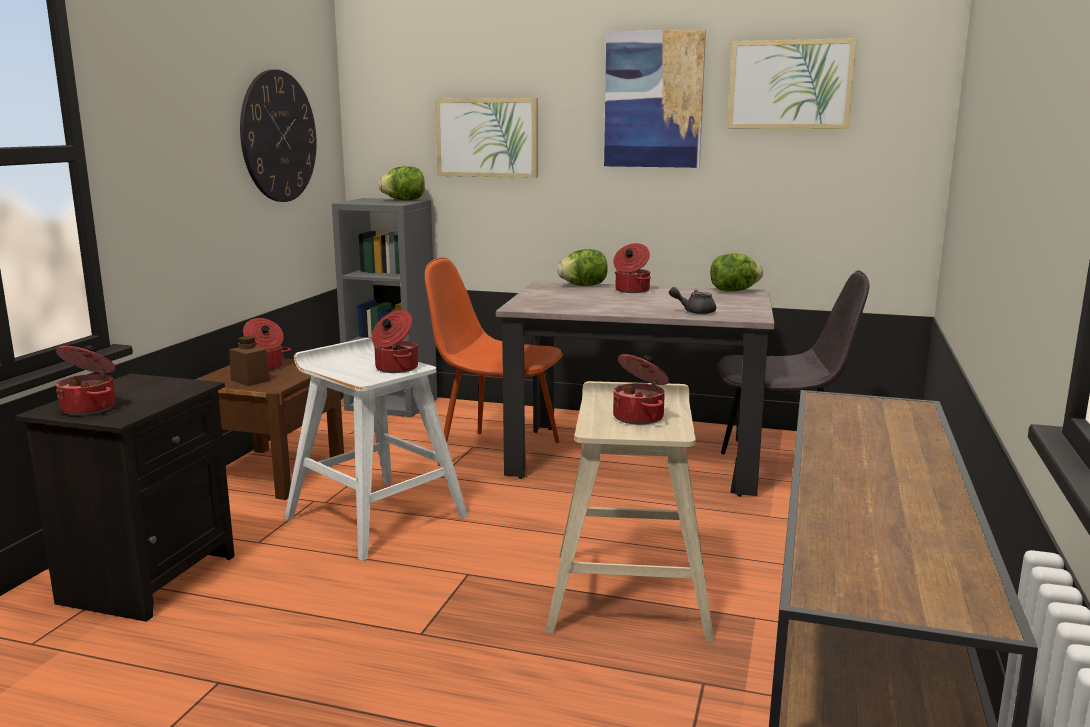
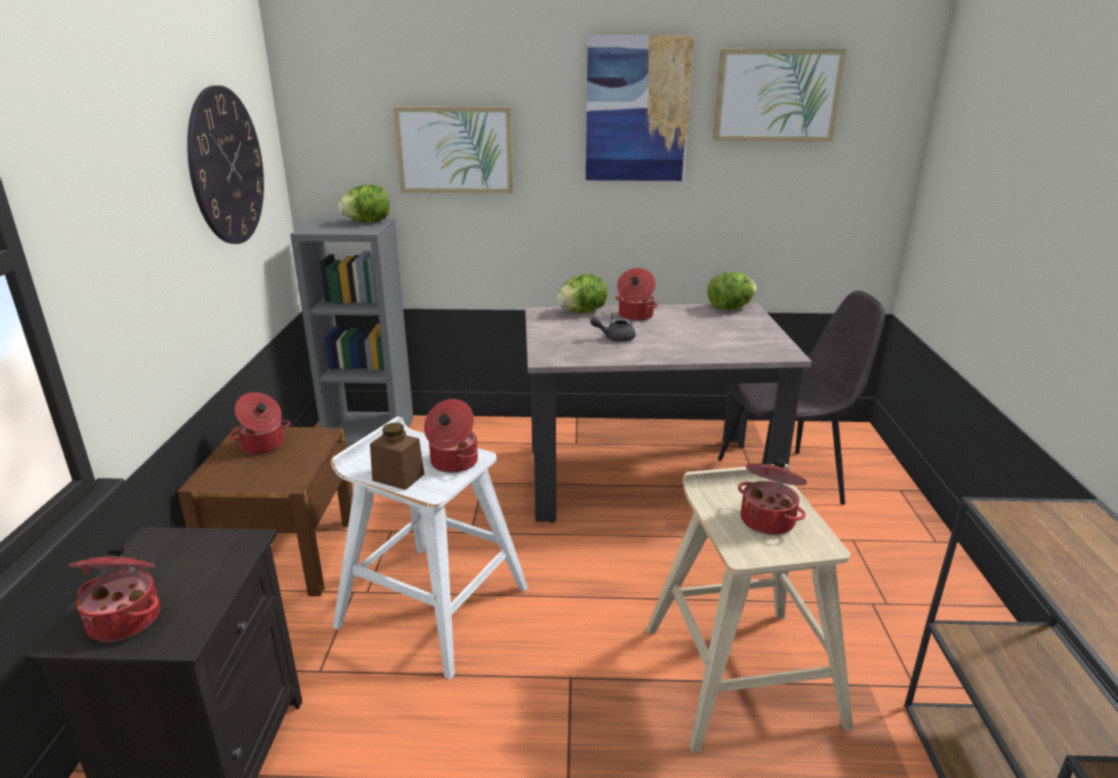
camera: 15 degrees left, 10 degrees up
(250, 380) = (258, 473): brown jar -> brown jar (398, 477)
(496, 453) = (511, 489): orange chair -> none
(694, 311) = (724, 349): grey teapot -> grey teapot (614, 338)

